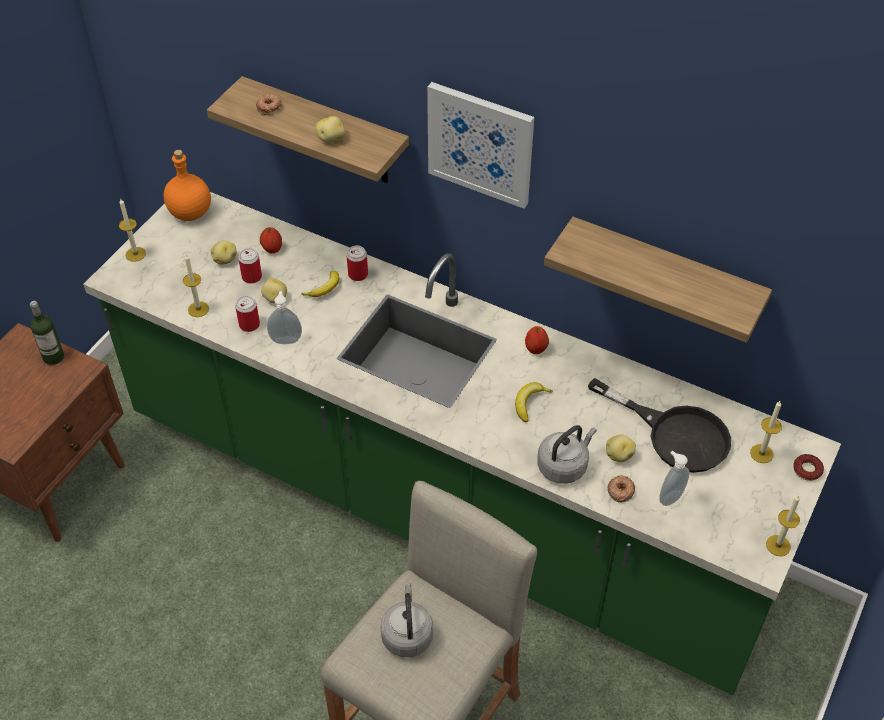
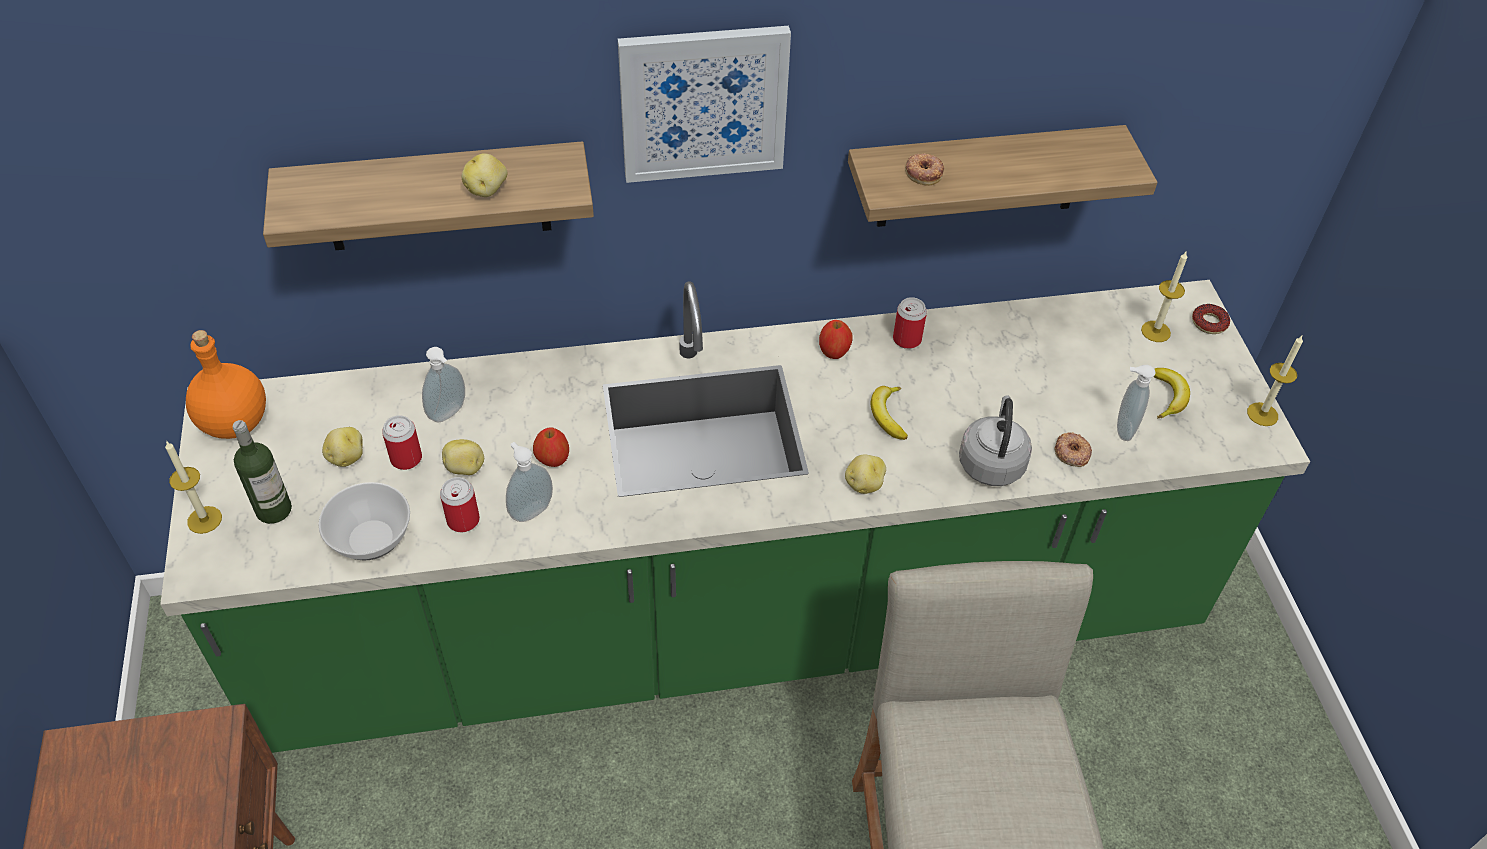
camera: 40 degrees left, 0 degrees up
(53, 357) = (150, 743): bottle -> bottle (274, 510)
(198, 309) = (371, 541): candle -> bowl
(269, 107) = (354, 189): donut -> donut (924, 172)
(272, 249) = (399, 409): apple -> apple (552, 460)
(294, 265) = (449, 414): none -> soap dispenser
(324, 288) = (518, 420): banana -> banana (1167, 396)
(358, 274) = (544, 380): can -> can (907, 339)
(407, 634) = (968, 776): grey kettle -> none
(618, 455) = (1031, 416): potato -> potato (863, 484)
(675, 434) = (1061, 360): black frying pan -> none

